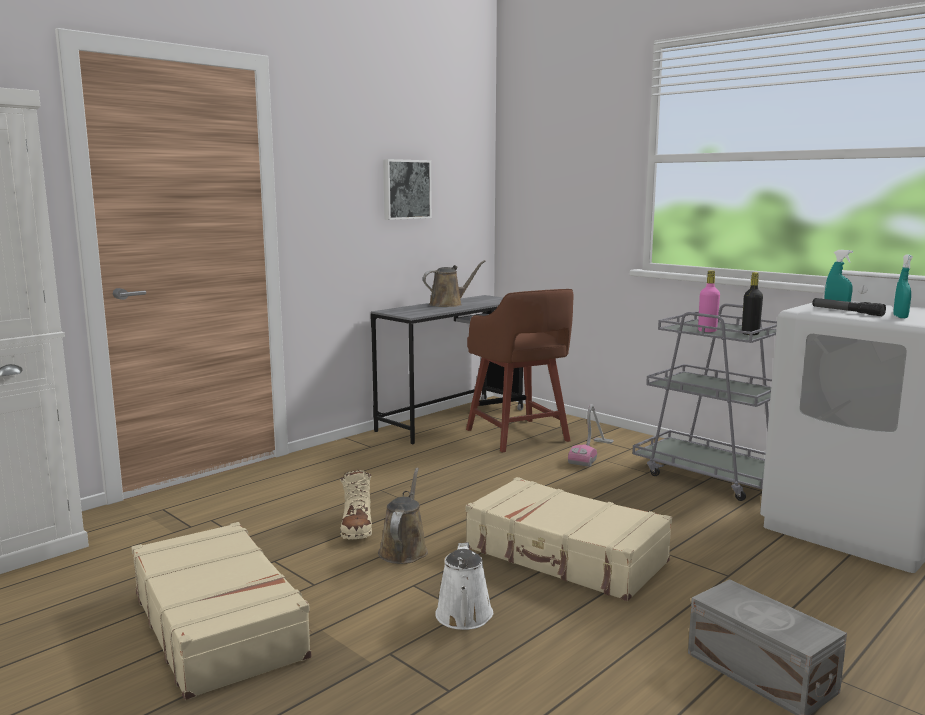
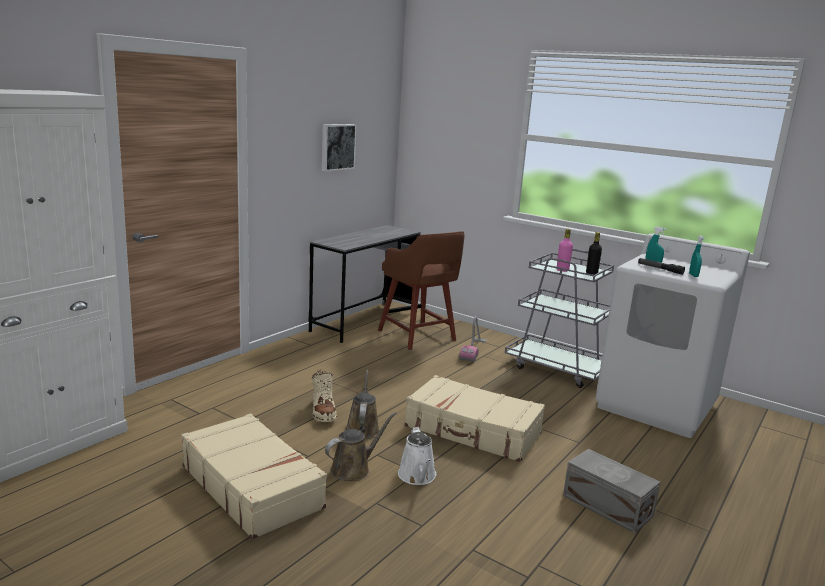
camera: 10 degrees left, 5 degrees up
(449, 304) = (366, 235): brown watering can -> brown watering can (353, 469)

